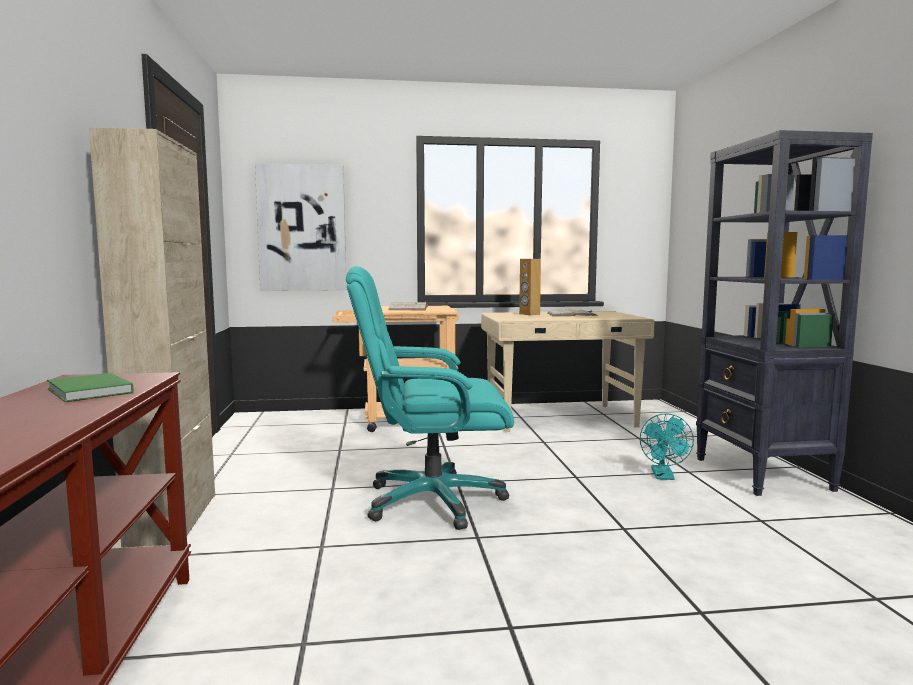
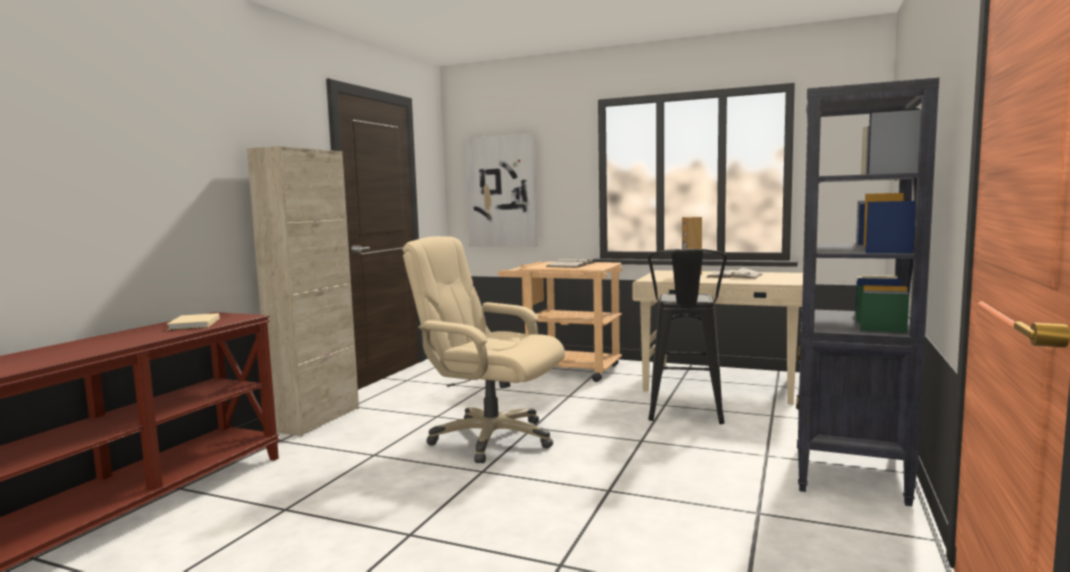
camera: 30 degrees right, 0 degrees up
(89, 391) = (193, 324): green book -> beige book
(431, 501) = (490, 438): turquoise office chair -> beige office chair
(574, 448) = (685, 415): none -> black stool
(664, 476) = (729, 455): turquoise fan -> none

